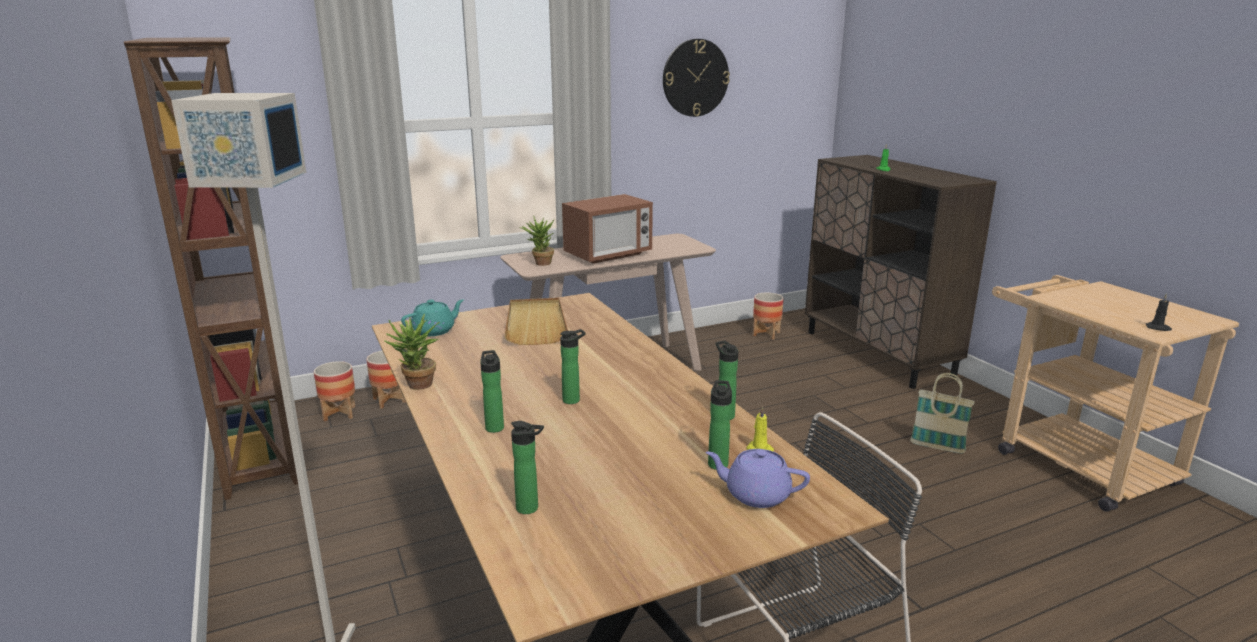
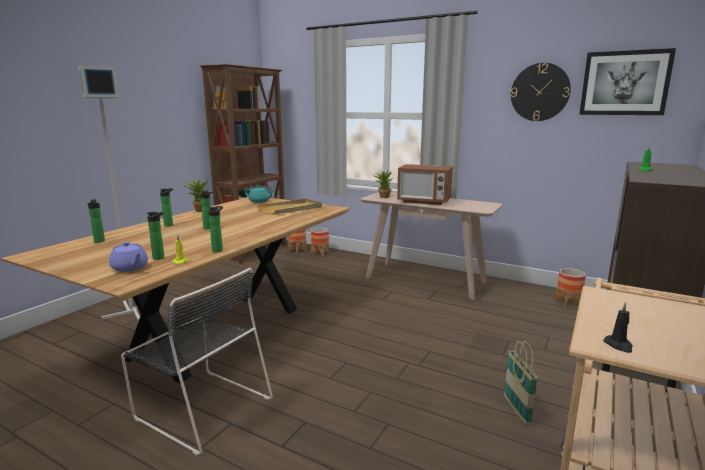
camera: 55 degrees right, 5 degrees down
(756, 495) = (130, 268): purple teapot -> purple teapot turned 150 degrees clockwise
(776, 66) = (624, 83): none -> picture

